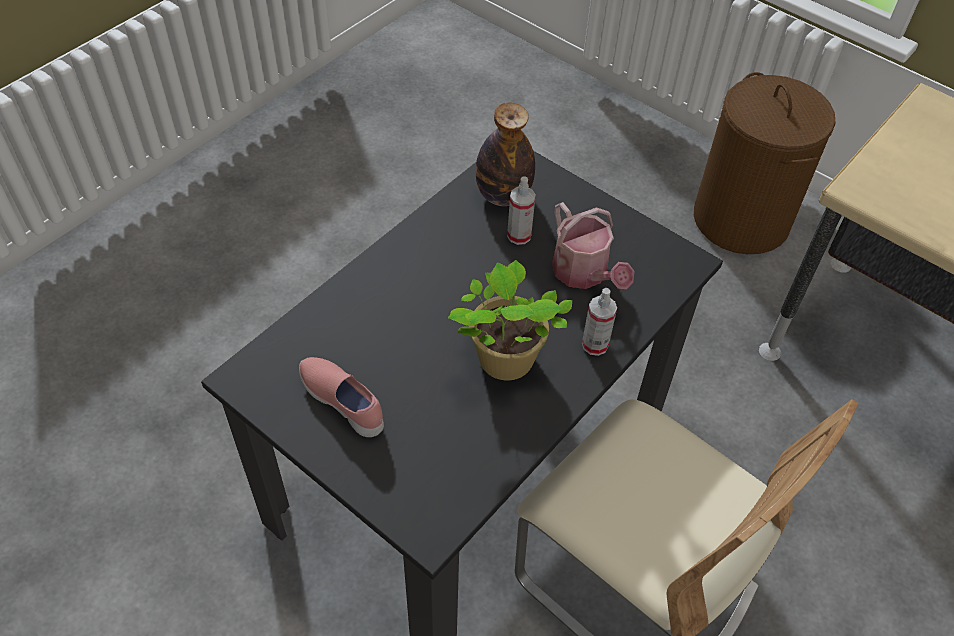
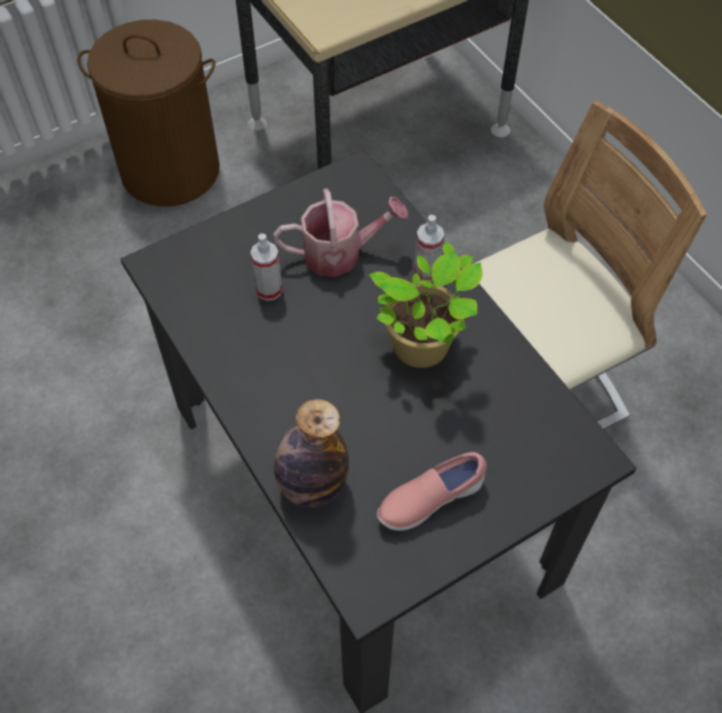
camera: 70 degrees left, 5 degrees up
(503, 195) = (207, 287): bottle -> bottle (312, 485)

